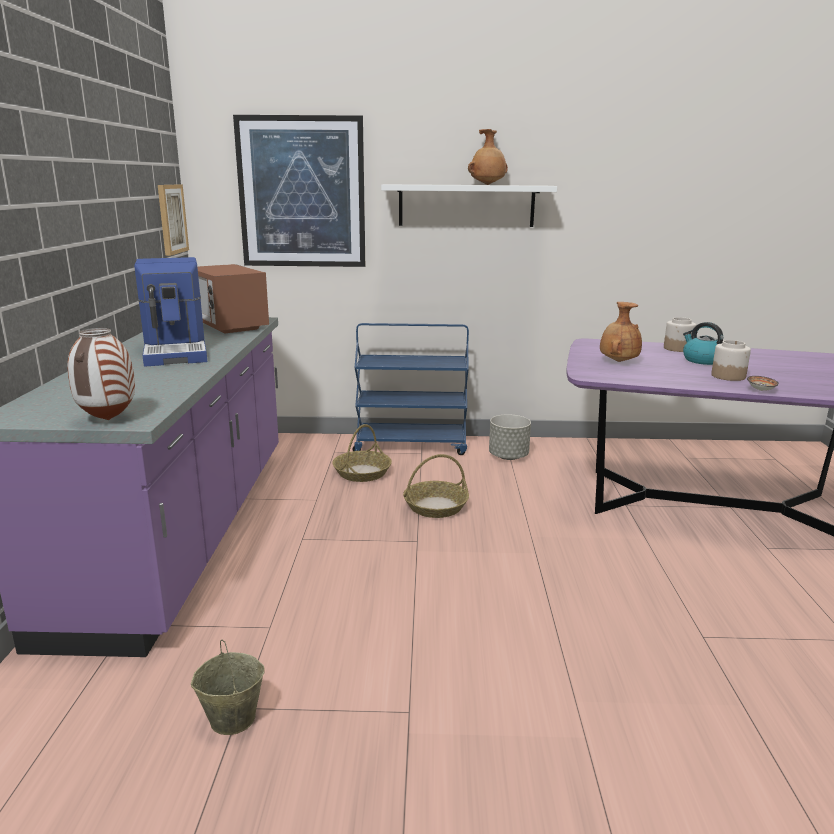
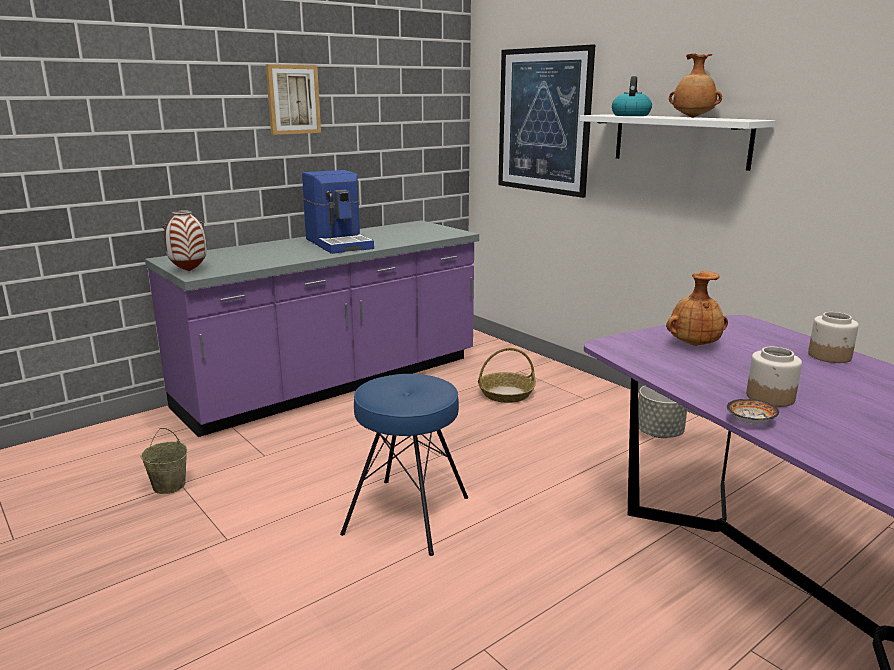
camera: 50 degrees right, 0 degrees up
(171, 219) = (442, 140): picture -> picture (293, 99)
(177, 352) = (339, 243): coffee machine -> coffee machine turned 60 degrees counterclockwise
(229, 326) = (425, 233): microwave -> none
(411, 445) = (590, 389): blue cart -> none
(436, 506) = (505, 441): basket -> none
(492, 593) = (408, 515): none -> blue stool
(702, 360) = (809, 375): kettle -> kettle (630, 115)

